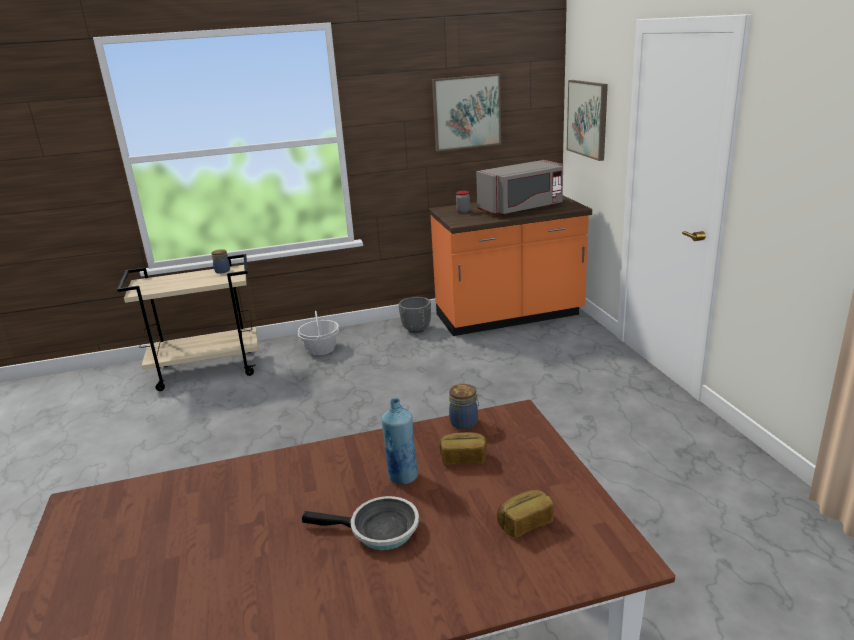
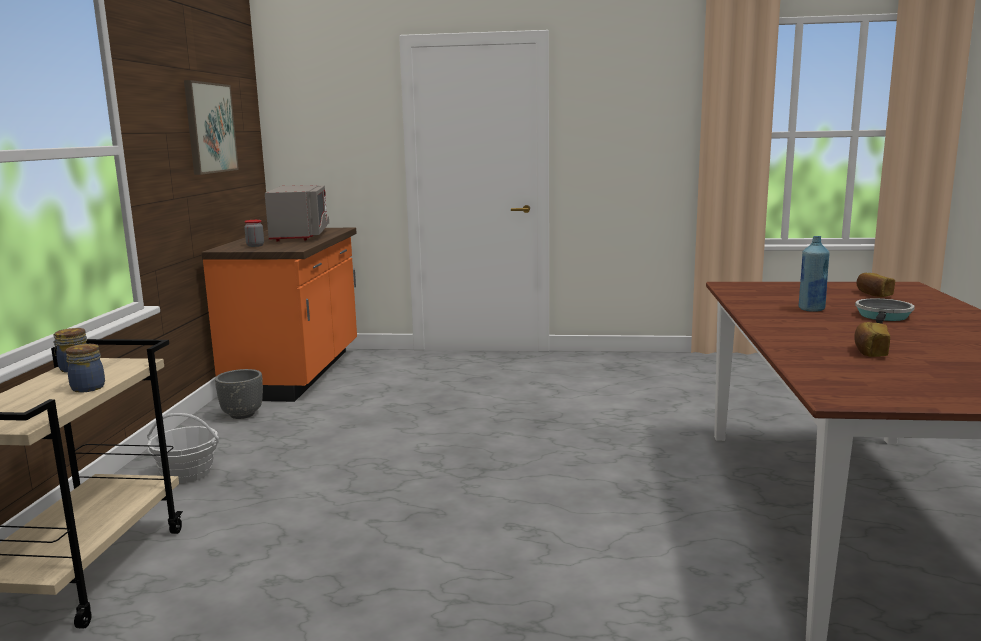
camera: 70 degrees left, 10 degrees down
(463, 458) = (789, 297): bread -> bread (869, 352)
(465, 422) = (734, 293): jar -> jar (88, 387)
(588, 119) = (321, 138): picture -> none

